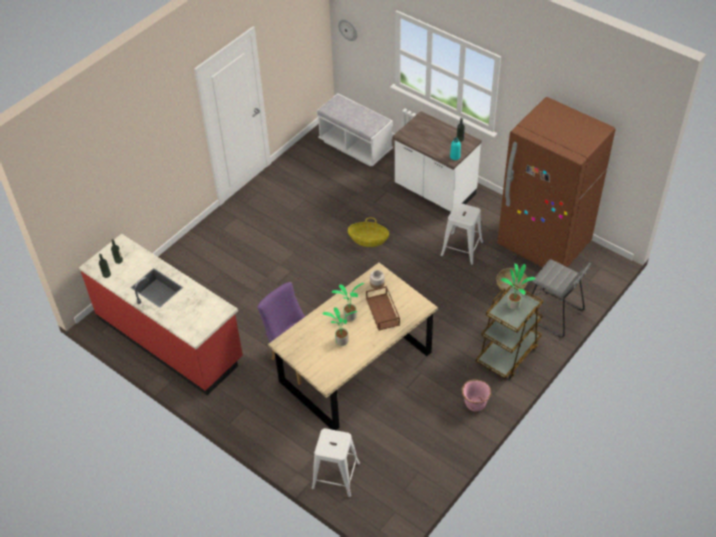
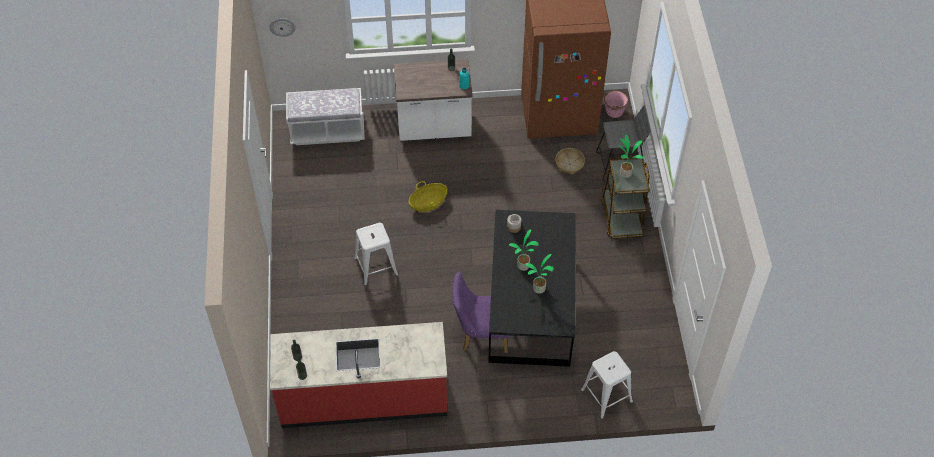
camera: 45 degrees left, 5 degrees up
(356, 367) = (531, 307): beige dining table -> black dining table
(383, 312) = (542, 245): brown tray -> none
(461, 248) = (505, 161): white stool -> white stool (376, 266)
(474, 404) = (640, 271): pink planter -> pink planter (614, 113)

